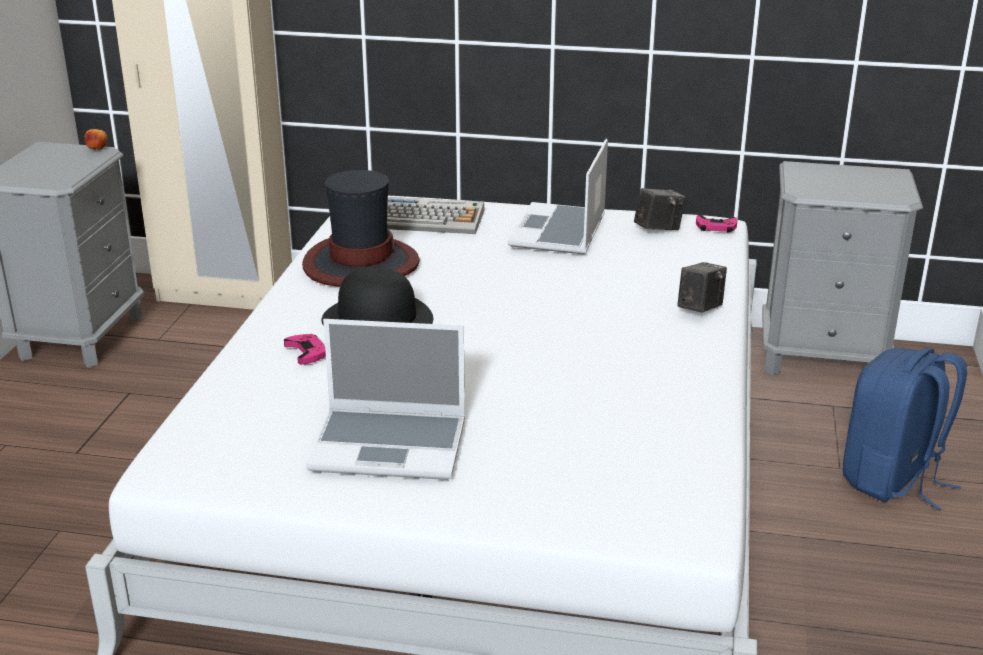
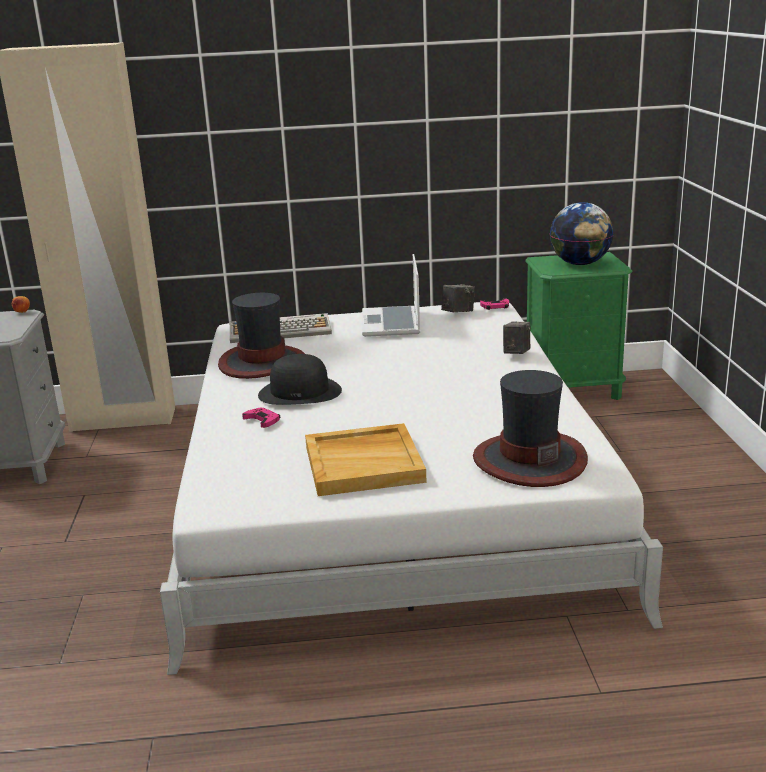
camera: 15 degrees left, 5 degrees down
(391, 445) = (364, 463): laptop -> beige tray
(609, 486) = (529, 460): none -> hat
(824, 359) = (574, 390): grey nightstand -> green nightstand
(850, 184) = (580, 264): none -> globe
(892, 480) = (657, 452): blue backpack -> none

